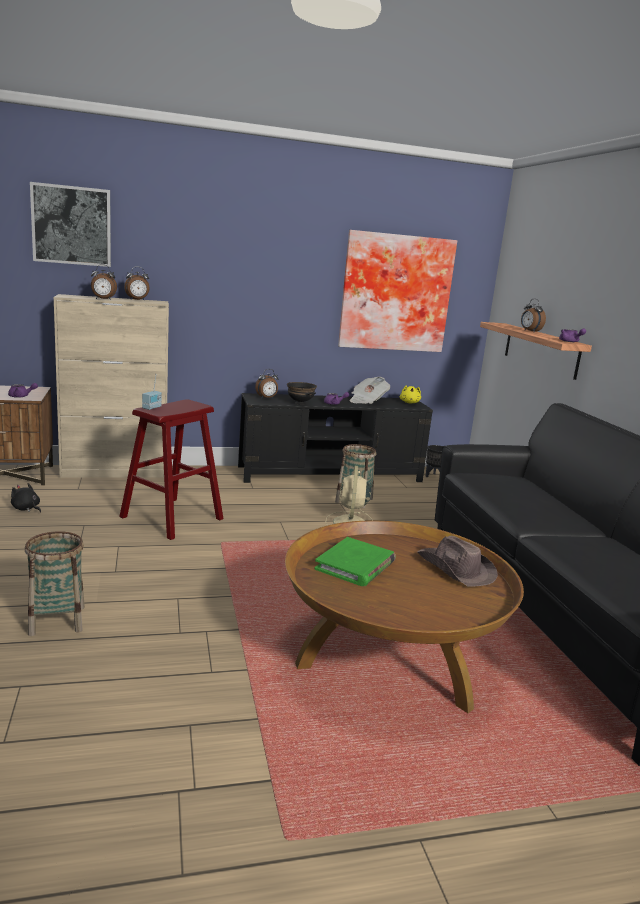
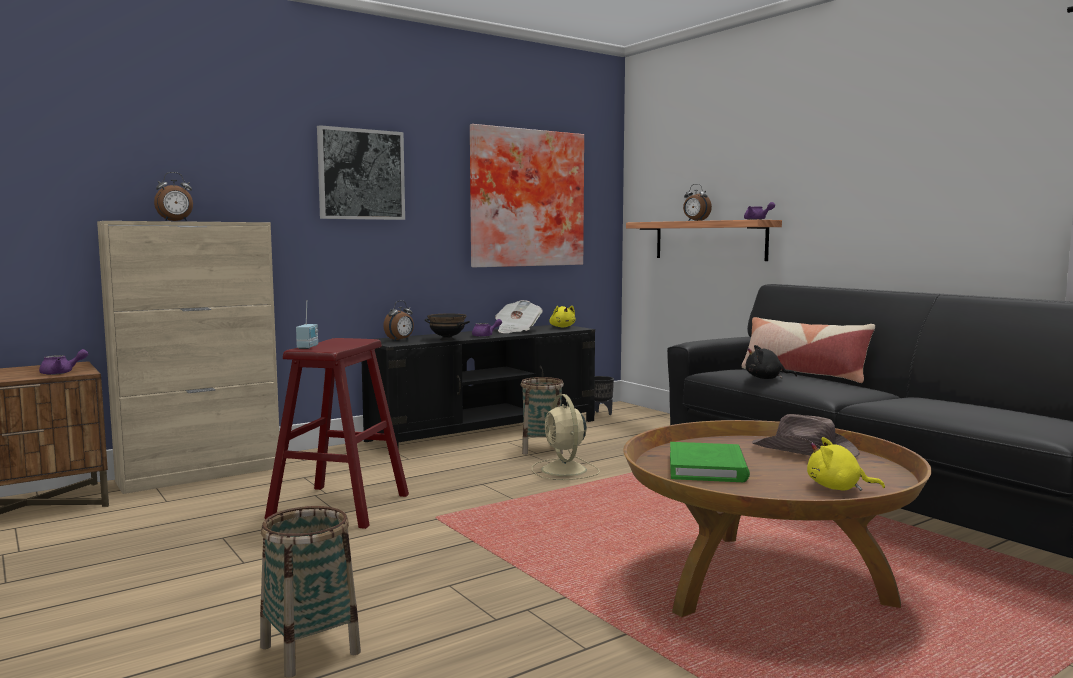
camera: 20 degrees left, 10 degrees down
(26, 509) = (110, 537): black plush toy -> black plush toy (766, 378)
(72, 225) = (112, 124): picture -> picture (361, 174)
(137, 300) = (219, 221): alarm clock -> none
(425, 611) = (838, 488): none -> yellow plush toy
(542, 492) = (803, 374): none -> pillow

